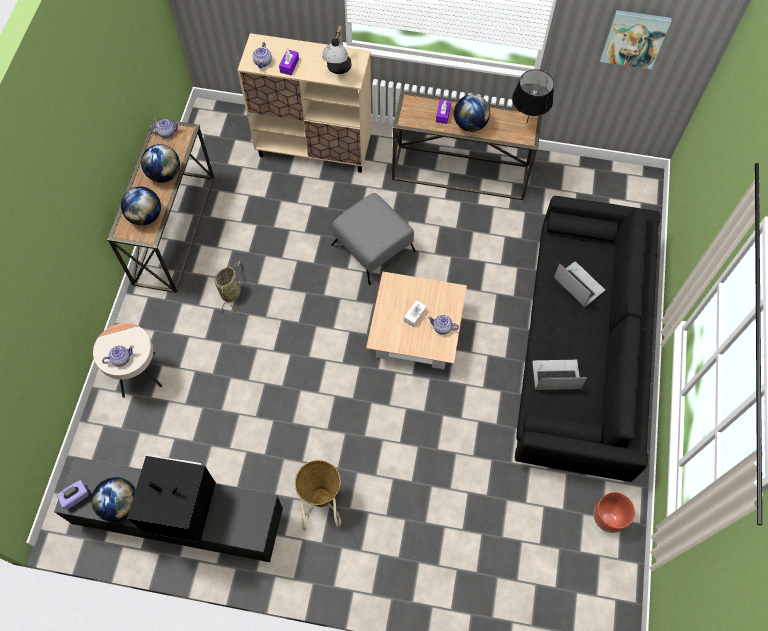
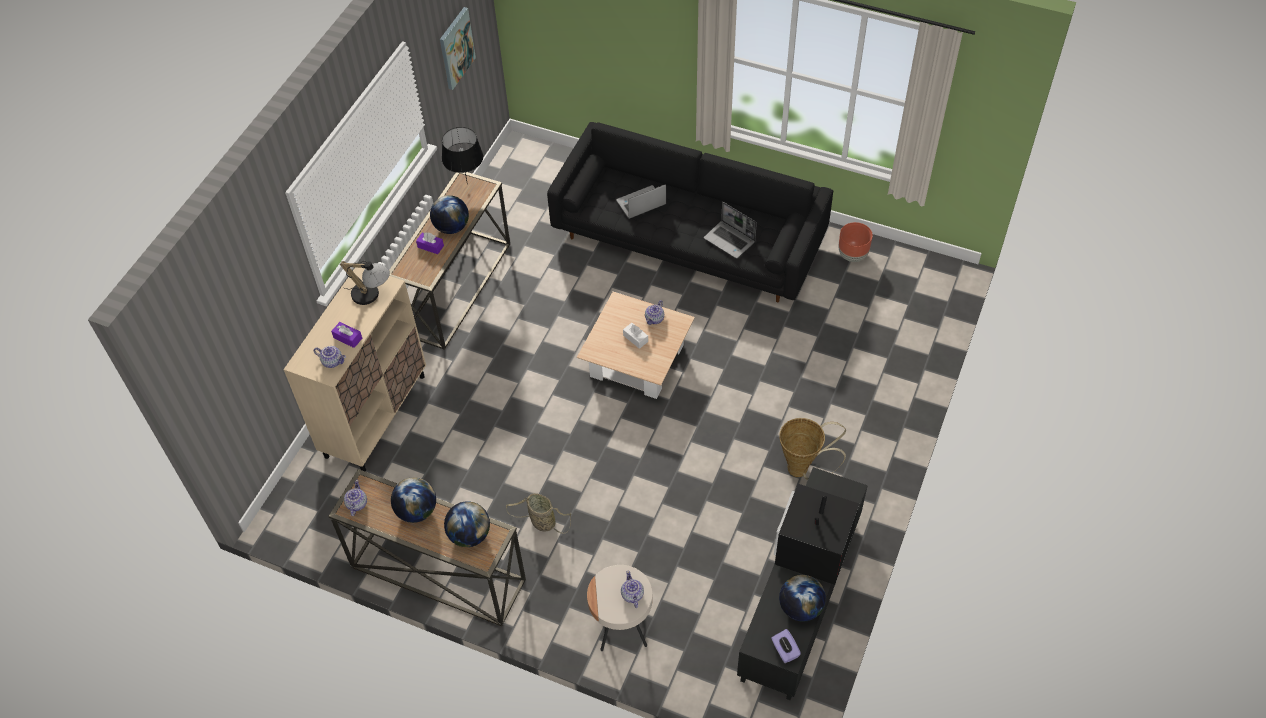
camera: 75 degrees left, 10 degrees down
(373, 248) = (526, 380): grey ottoman -> none
(555, 376) = (730, 240): laptop -> laptop turned 60 degrees counterclockwise

